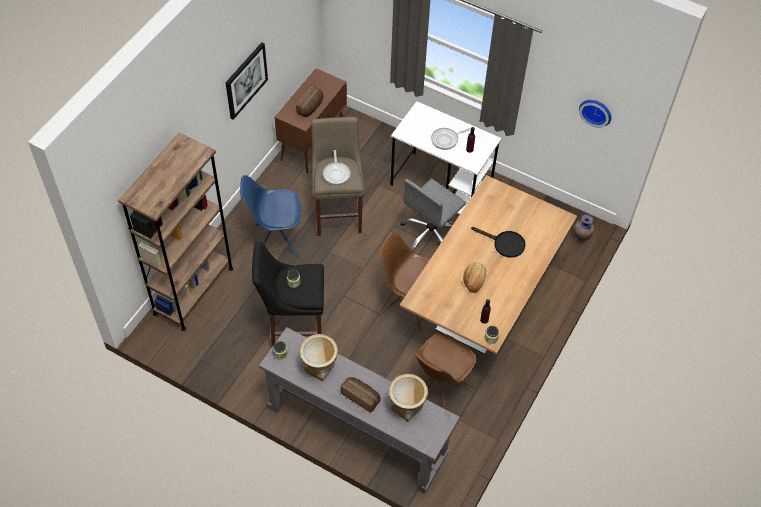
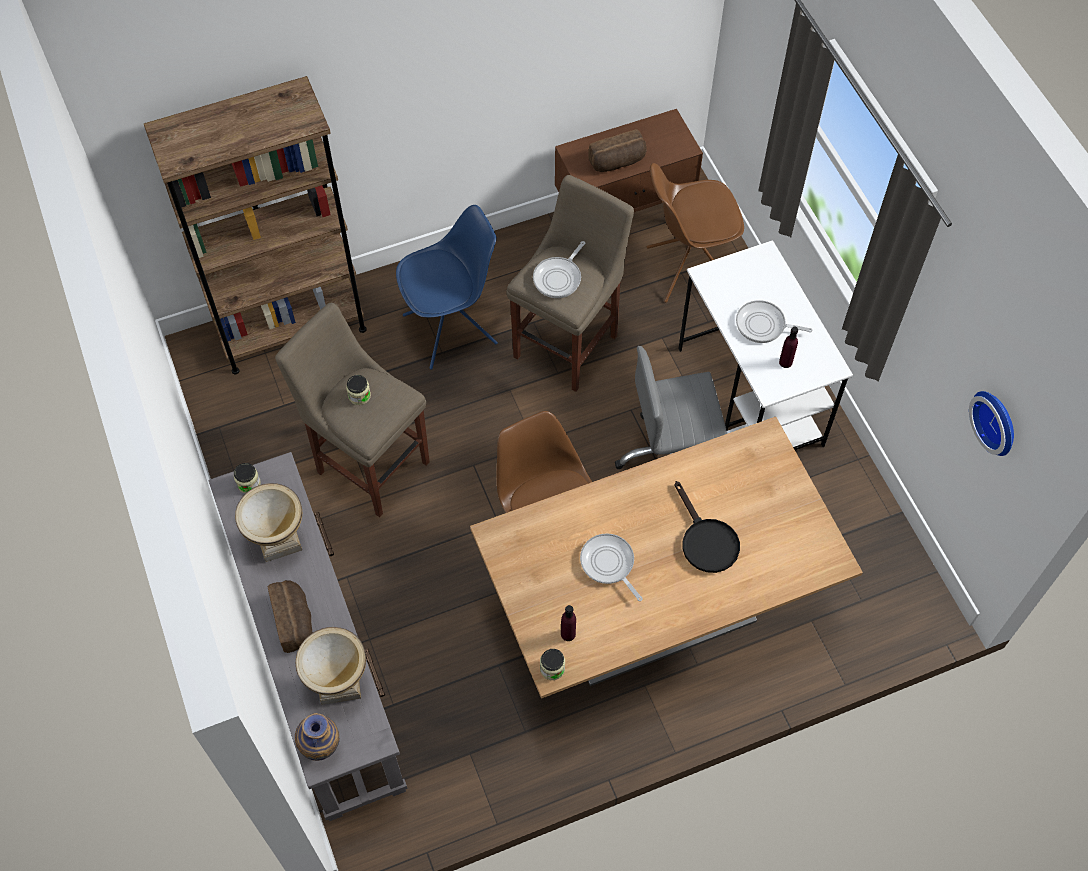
camera: 40 degrees right, 5 degrees up
(246, 80) = (498, 59): picture -> none
(275, 241) = (452, 329): blue chair -> blue chair turned 120 degrees clockwise
(293, 327) = (369, 463): black stool -> beige stool
(439, 390) = (481, 690): brown chair -> brown chair (687, 268)
(474, 280) = (609, 564): bread -> frying pan
(581, 238) = (898, 613): vase -> vase (322, 748)

